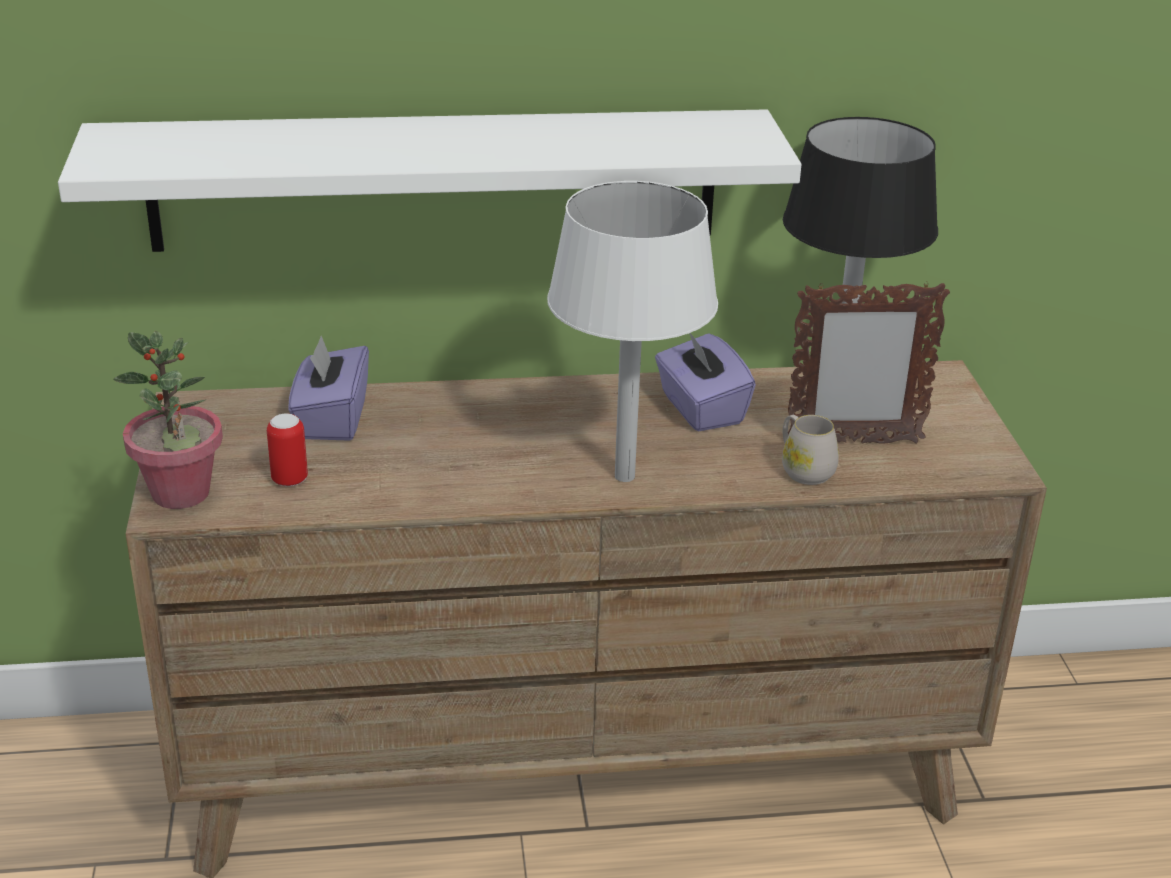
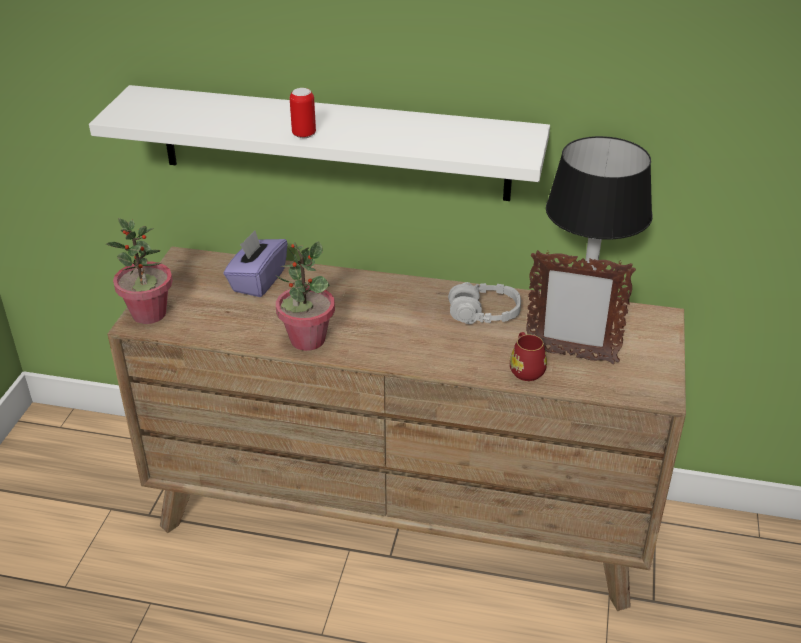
camera: 20 degrees right, 5 degrees up
(289, 480) = (212, 317): can -> can (304, 134)
(461, 486) = (307, 340): none -> potted plant
(624, 476) = (409, 351): white table lamp -> none
(700, 409) = (484, 314): purple tissue box -> grey headphones
(803, 470) = (525, 369): white mug -> red mug

